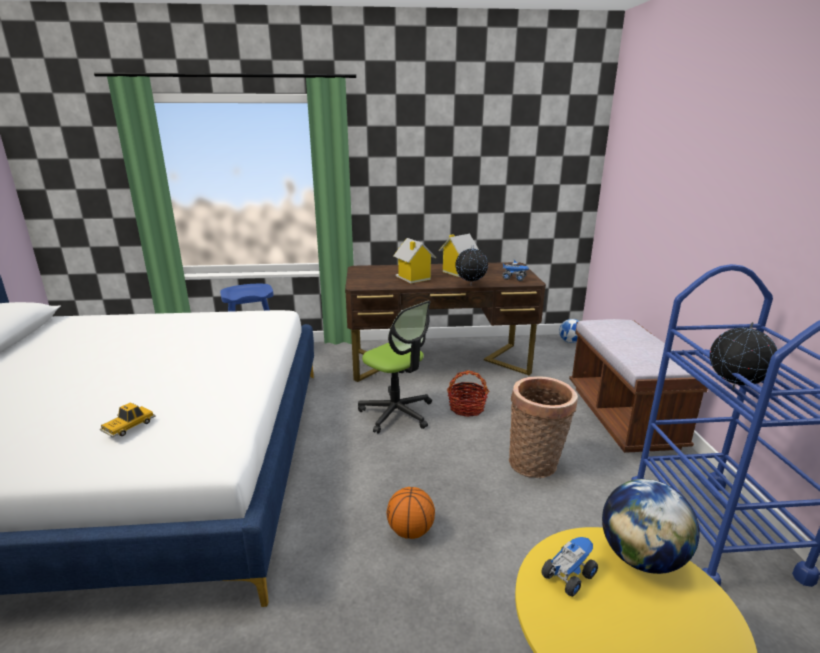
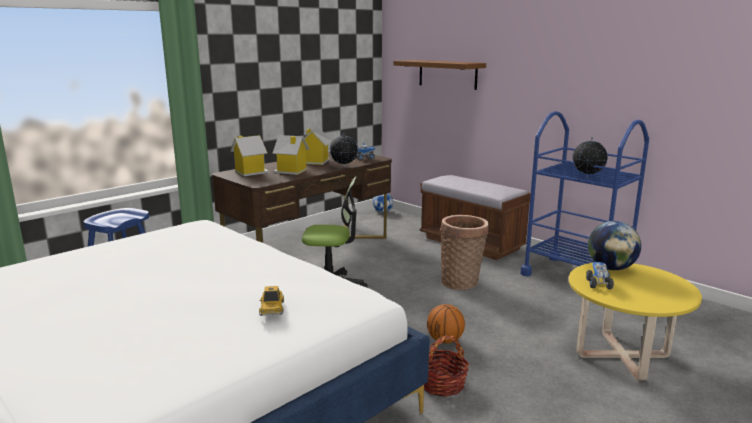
camera: 40 degrees left, 5 degrees down
(379, 271) = (250, 172): none -> toy house
(466, 408) = (375, 269): basket -> basket (442, 384)
(656, 185) = (447, 74): none -> brown shelf

